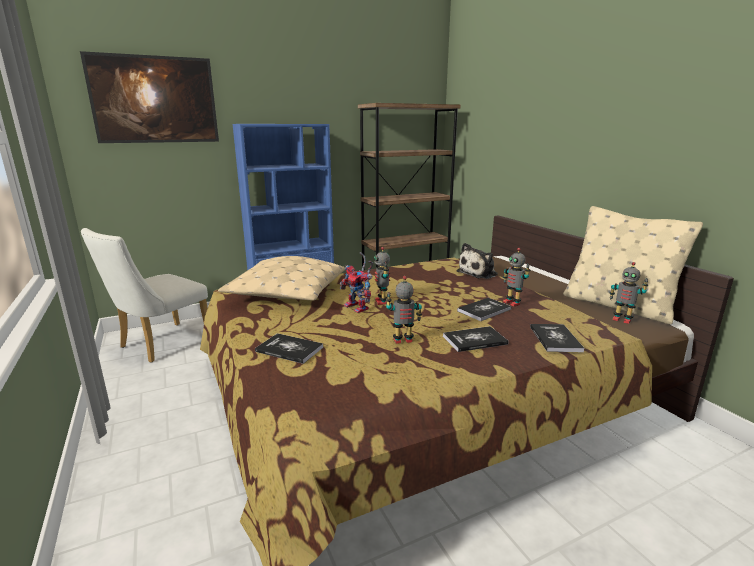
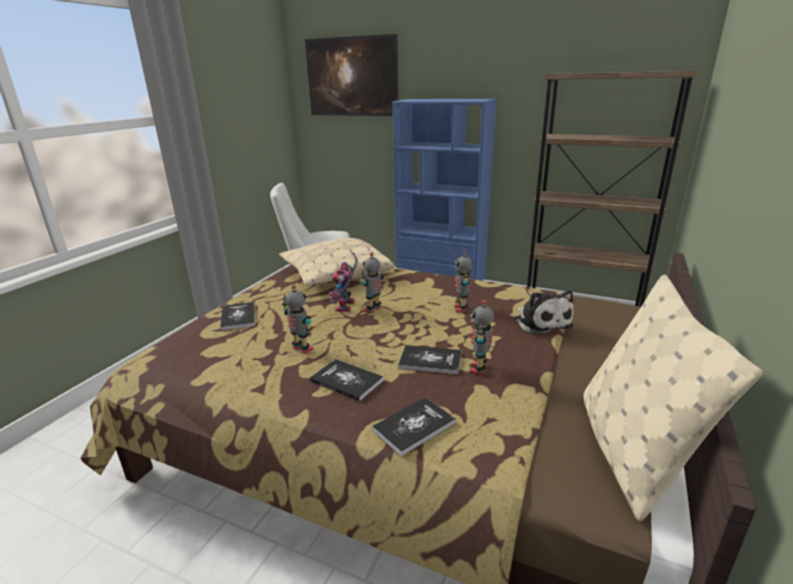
camera: 50 degrees right, 5 degrees up
(479, 273) = (541, 322): plush toy -> plush toy turned 120 degrees counterclockwise
(622, 319) = (577, 466): toy robot -> toy robot (461, 308)

